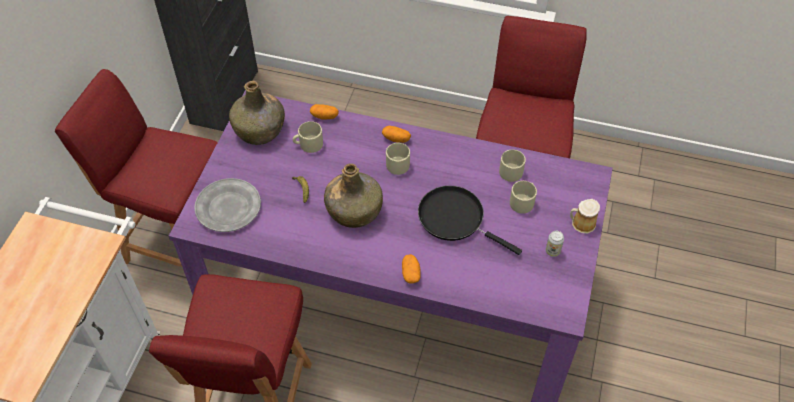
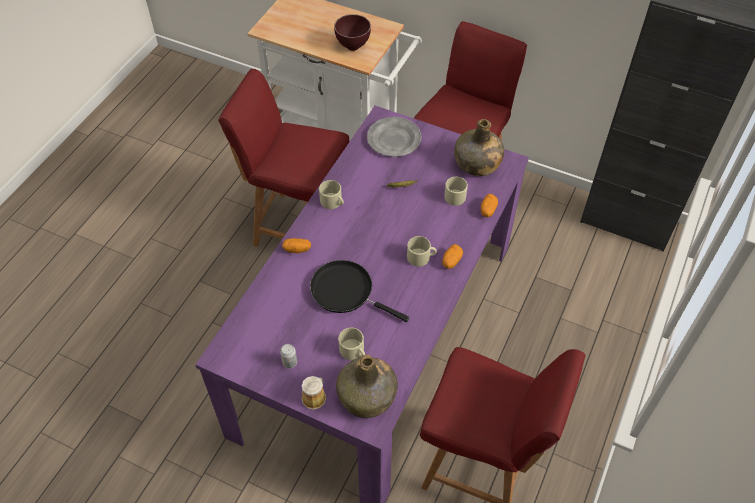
camera: 100 degrees right, 0 degrees up
(69, 262) = (352, 46): none -> brown bowl
(354, 210) = (373, 219): green bottle -> green bottle (367, 396)
(455, 219) = (346, 291): black frying pan -> black frying pan turned 105 degrees counterclockwise
(512, 170) = (395, 351): beige mug -> beige mug (333, 202)

